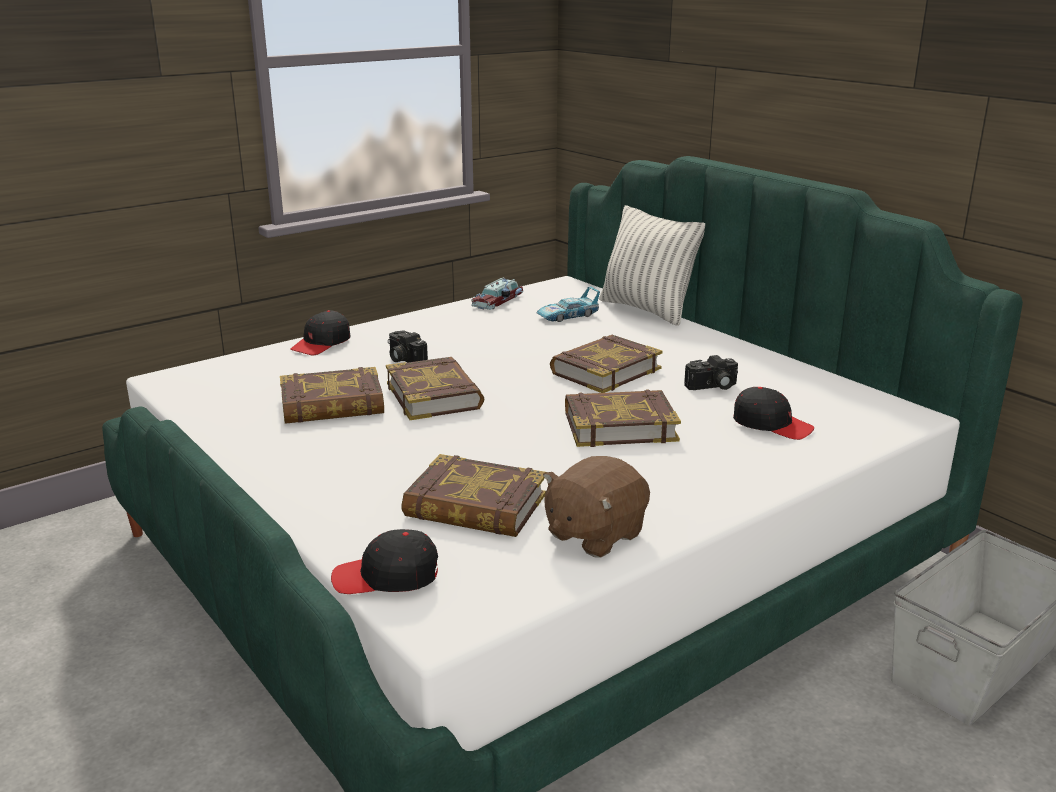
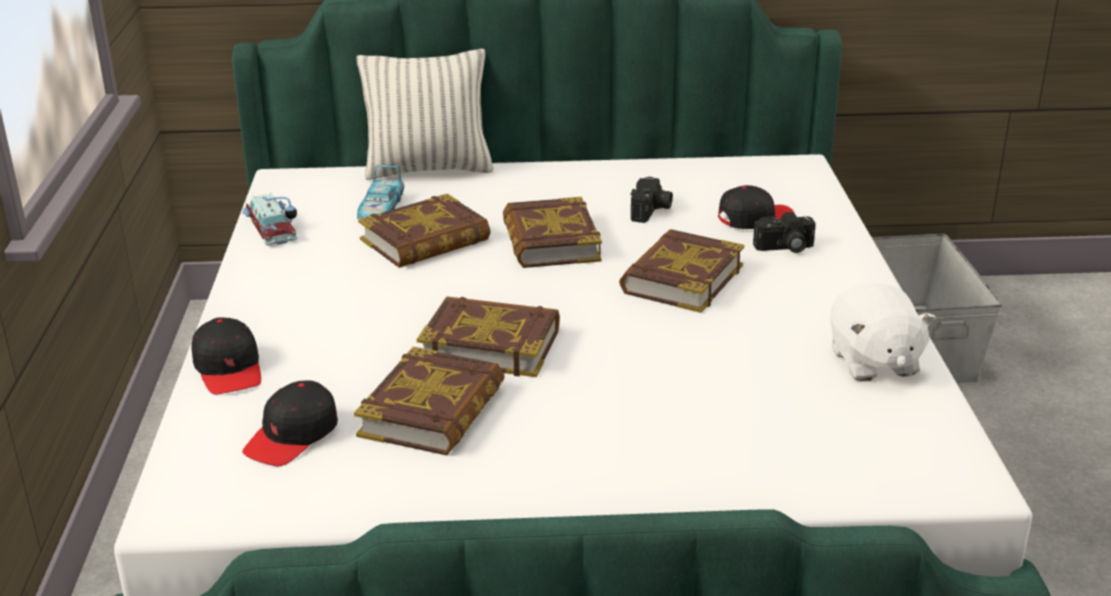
camera: 55 degrees left, 5 degrees up
(386, 577) = (870, 484): black cap -> black cap (292, 436)
(403, 359) = (362, 332): camera -> camera (784, 248)
(475, 506) = (770, 400): book -> book (425, 240)
(594, 534) = (873, 362): brown plush toy -> white plush toy

